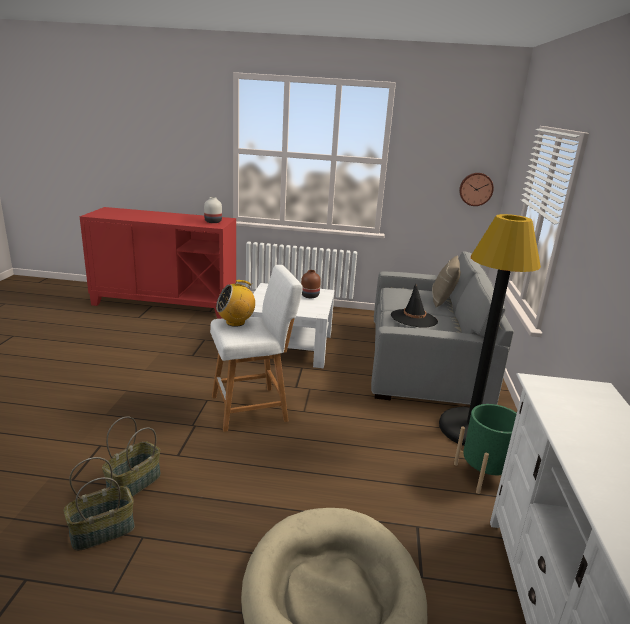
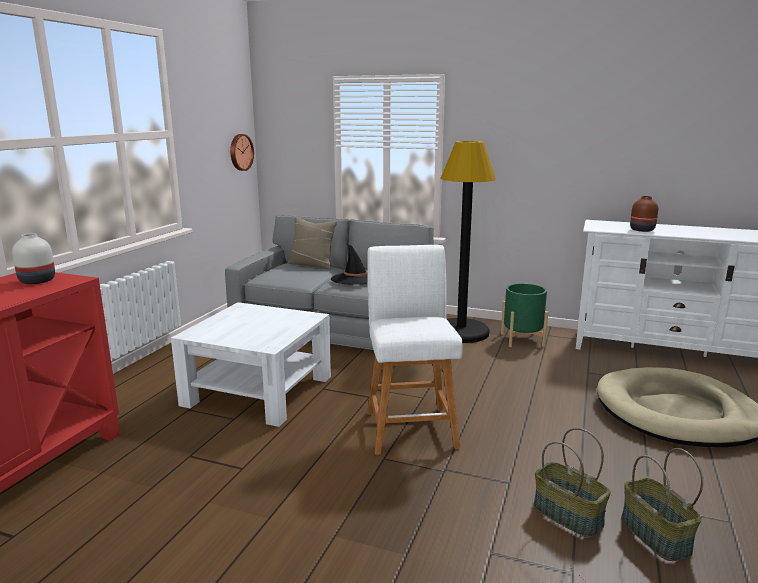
camera: 75 degrees left, 5 degrees down
(235, 322) = (405, 326): radio -> none
(310, 296) = (250, 314): brown vase -> brown vase (642, 230)

